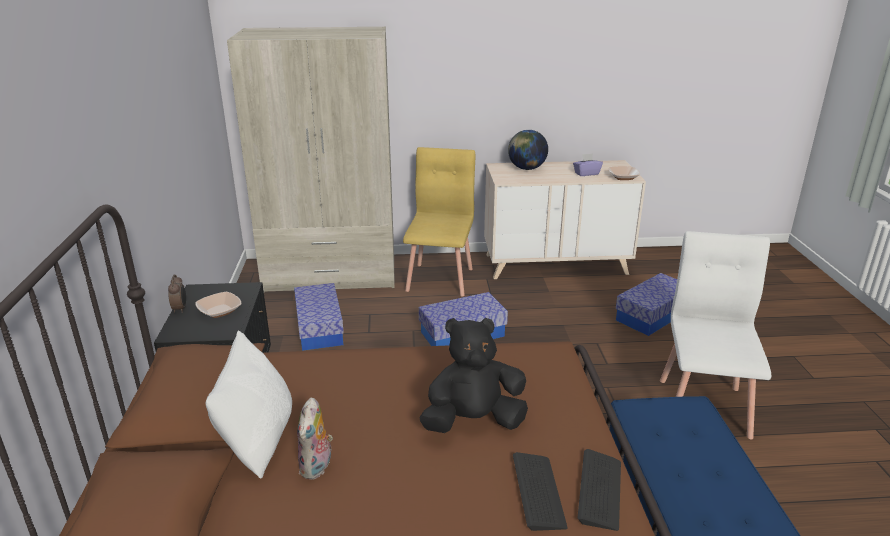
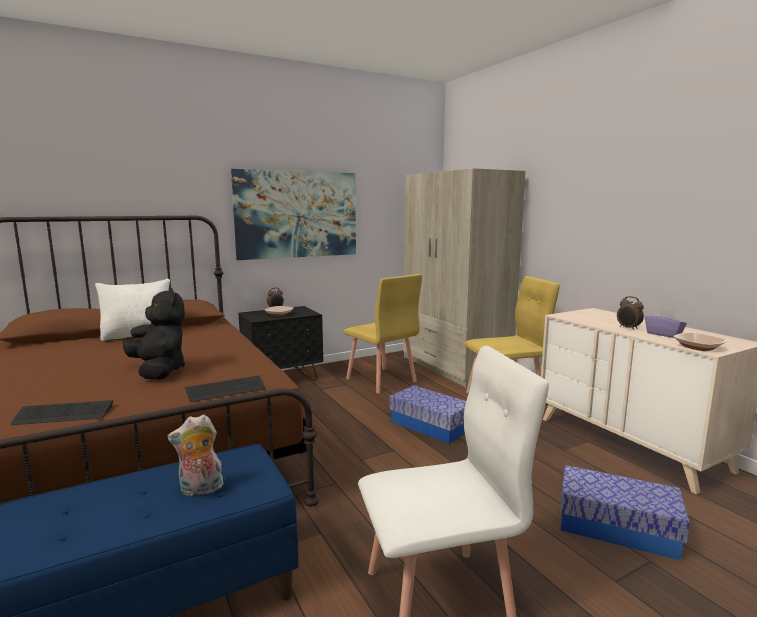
camera: 65 degrees right, 15 degrees down
(152, 144) = (297, 214): none -> picture
(317, 467) = (111, 348): plush toy -> plush toy (200, 490)
(319, 328) = (381, 380): storage box -> yellow chair
(526, 168) = (614, 317): globe -> none
(538, 492) = (69, 397): keyboard -> keyboard (226, 390)
(563, 176) = (628, 328): none -> alarm clock

